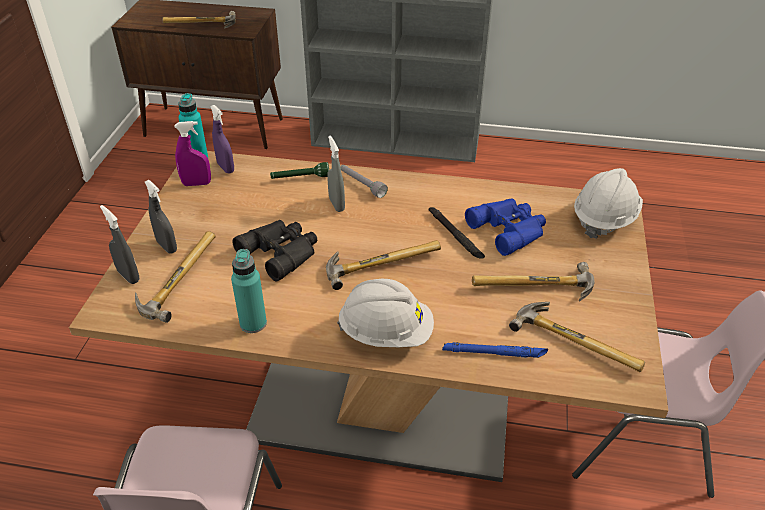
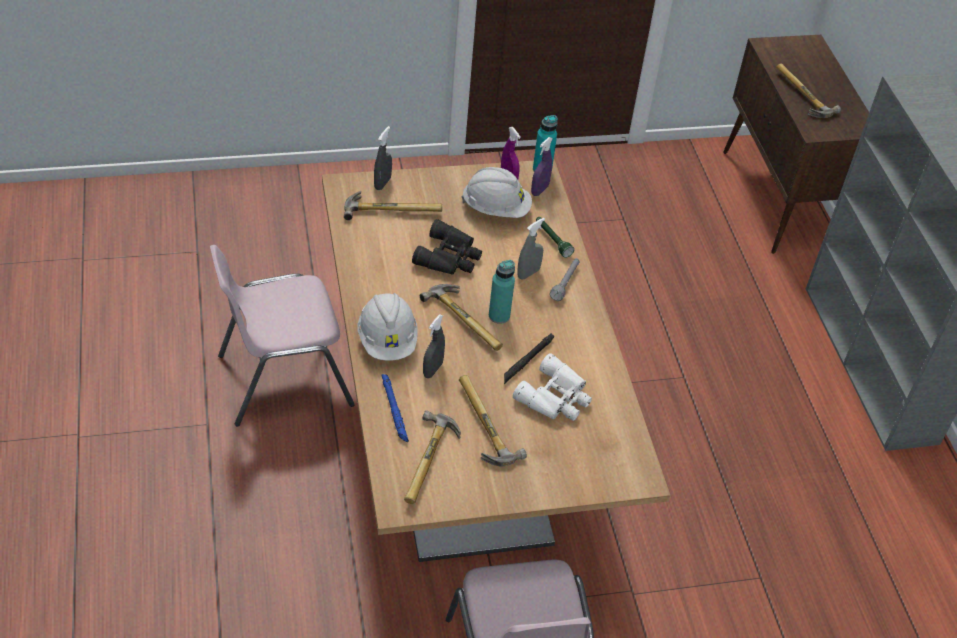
camera: 65 degrees right, 5 degrees up
(167, 246) = (423, 191): grey spray bottle -> grey spray bottle (433, 370)
(253, 323) = (365, 264): turquoise bottle -> turquoise bottle (499, 315)
(509, 229) = (556, 397): blue binoculars -> white binoculars
(604, 219) = (611, 468): white hard hat -> white hard hat (496, 209)

